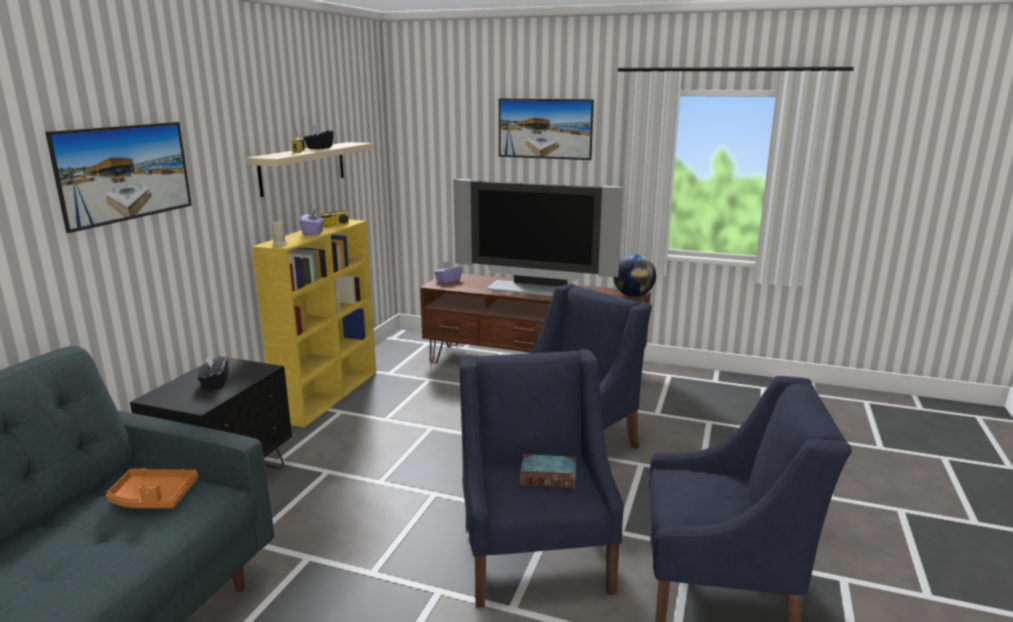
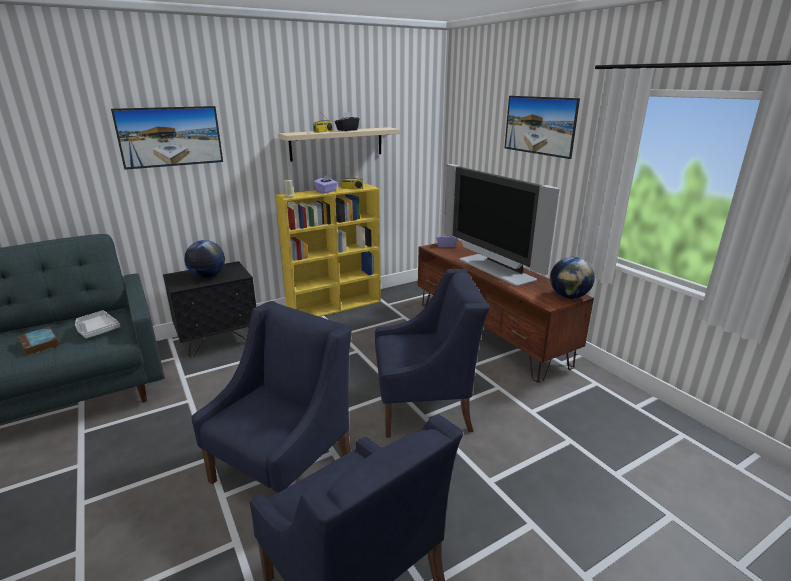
camera: 40 degrees right, 5 degrees up
(153, 498) = (96, 330): orange tray -> grey tray
(215, 383) = (207, 276): black tissue box -> globe
(549, 475) = (268, 414): book -> book (40, 344)

